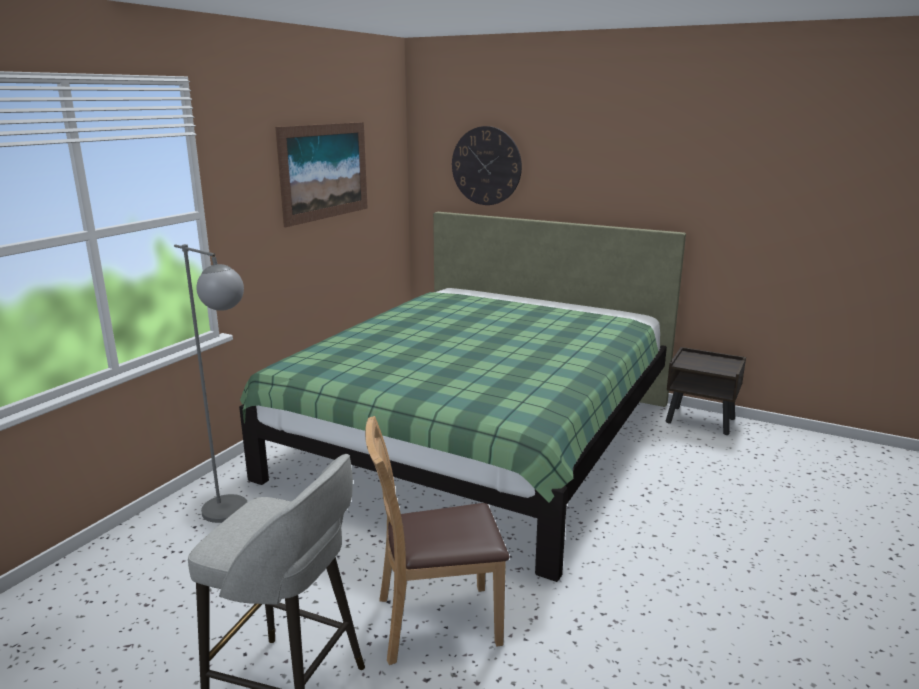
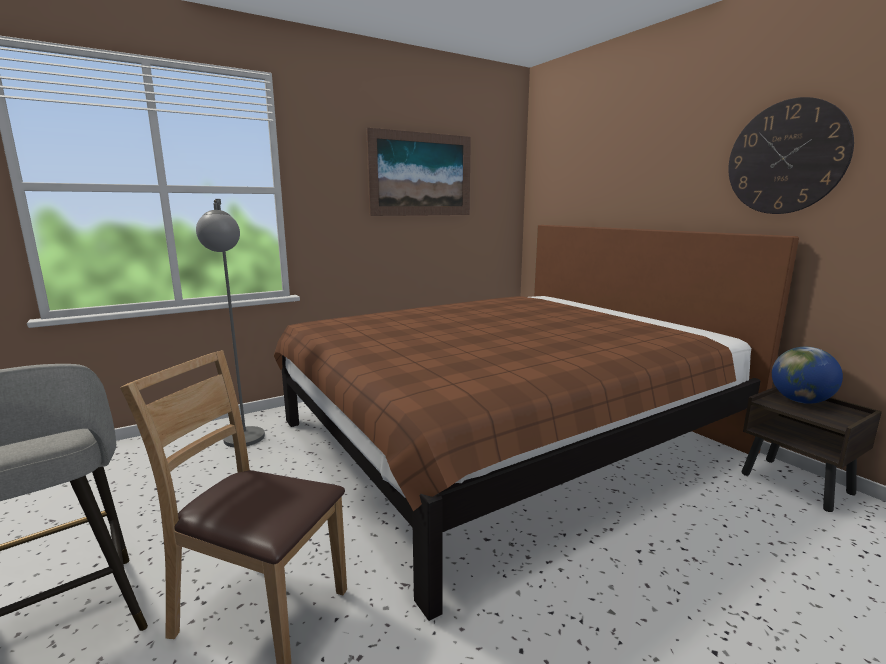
camera: 30 degrees right, 5 degrees down
(478, 439) = (503, 436): green bed -> brown bed
(486, 166) = (585, 177): wall clock -> wall clock (786, 157)
(698, 359) = (800, 401): none -> globe

